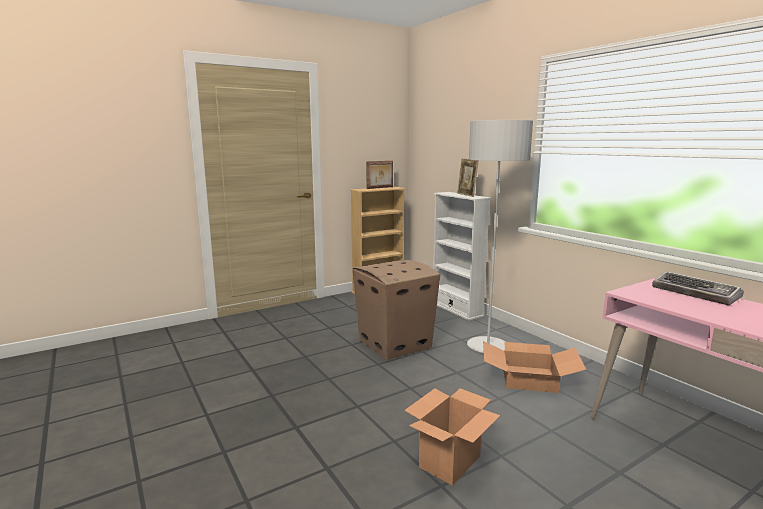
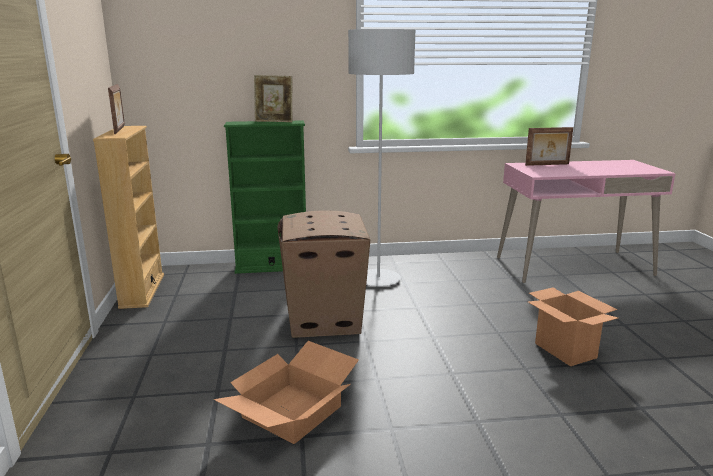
camera: 65 degrees left, 5 degrees up
(456, 309) = (272, 267): white bookcase -> green bookcase
(529, 378) = (450, 282): cardboard box -> cardboard box (291, 410)
(696, 293) = (547, 165): keyboard -> picture frame

